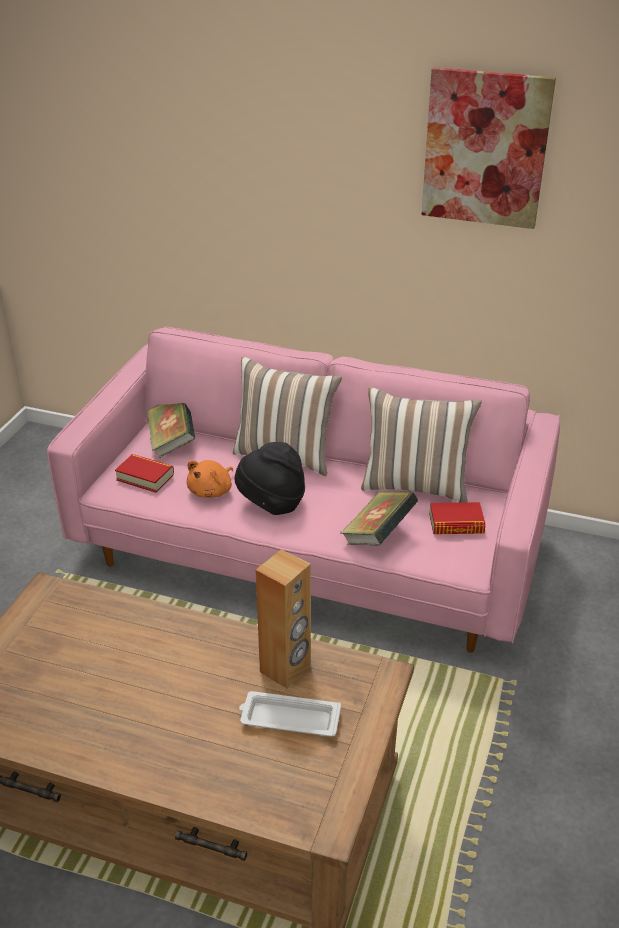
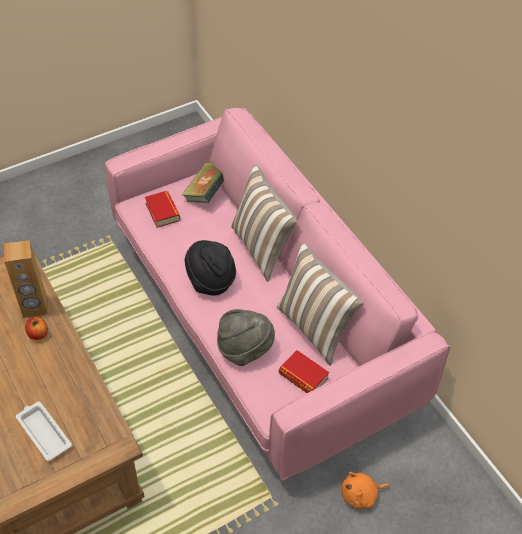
camera: 40 degrees right, 15 degrees up
(159, 640) = (38, 334): none -> apple
(212, 491) = (188, 247): orange plush toy -> orange plush toy (361, 495)
(286, 669) = (75, 401): brown speaker -> brown speaker (35, 307)
(378, 535) = (244, 349): book -> grey hat
(485, 148) = (441, 114): picture -> none

